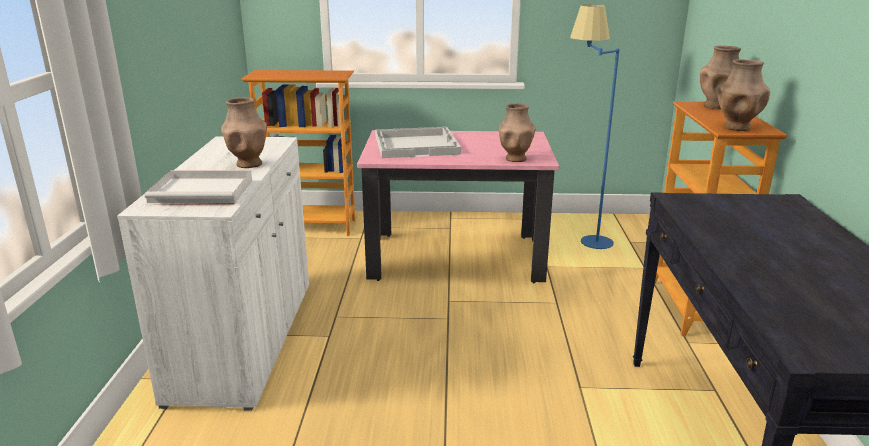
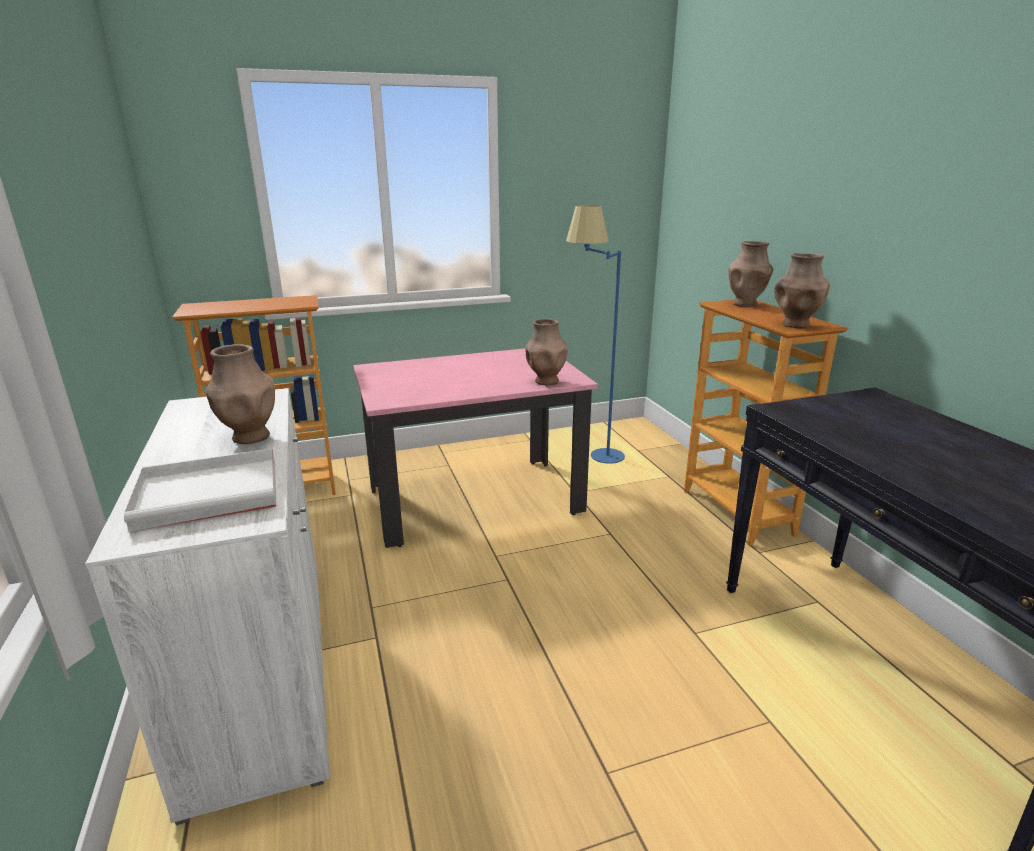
camera: 20 degrees left, 0 degrees up
(417, 144) = (422, 377): white tray -> none

